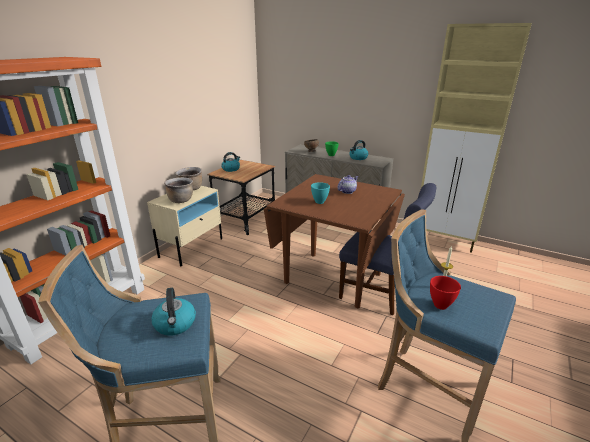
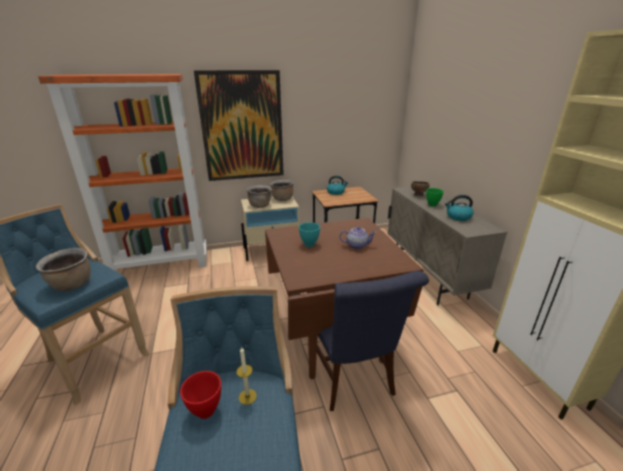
camera: 45 degrees right, 0 degrees up
(137, 116) = (242, 127): none -> picture
(175, 324) = (72, 285): kettle -> brown cooking pot

